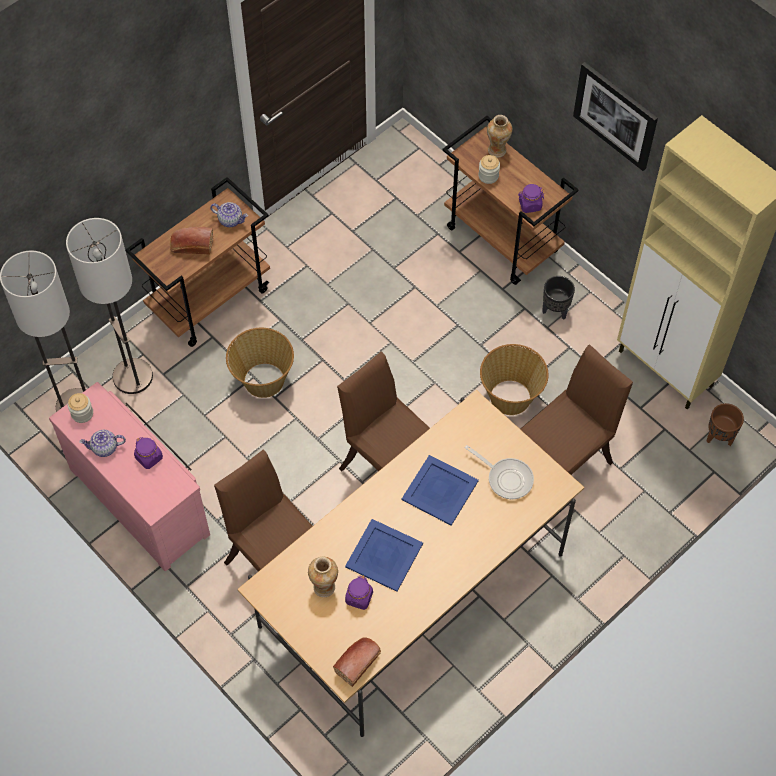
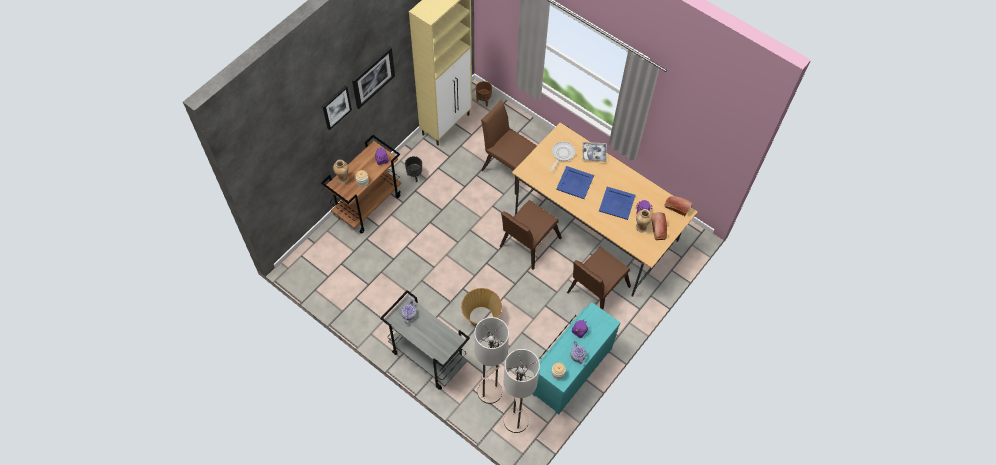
camera: 100 degrees left, 0 degrees up
(142, 499) = (570, 369): pink dresser -> turquoise dresser
(191, 246) = (431, 333): bread -> bread (658, 230)
(210, 298) = (427, 357): brown cart -> grey cart
(502, 535) = (594, 153): none -> tray
(510, 396) = (473, 192): basket -> none
(549, 59) = (336, 107): none -> picture

